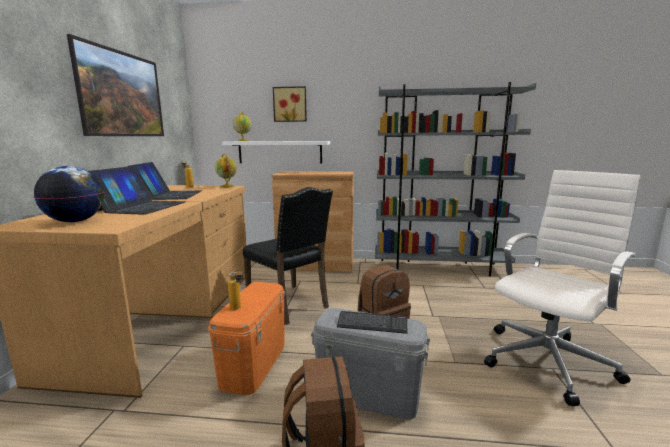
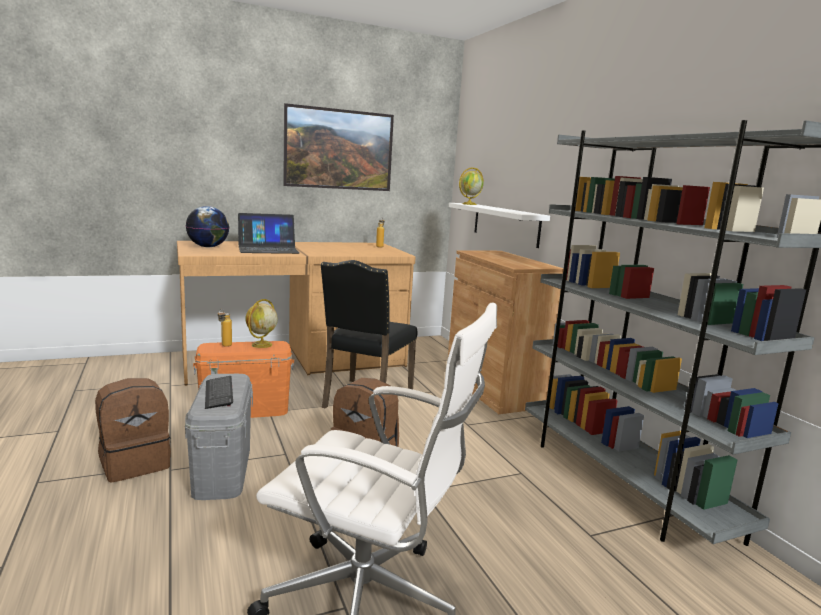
camera: 60 degrees right, 0 degrees up
(169, 195) = (327, 248): laptop -> none
(227, 186) = (398, 253): globe -> globe (261, 345)
(290, 104) = (522, 159): picture -> none

